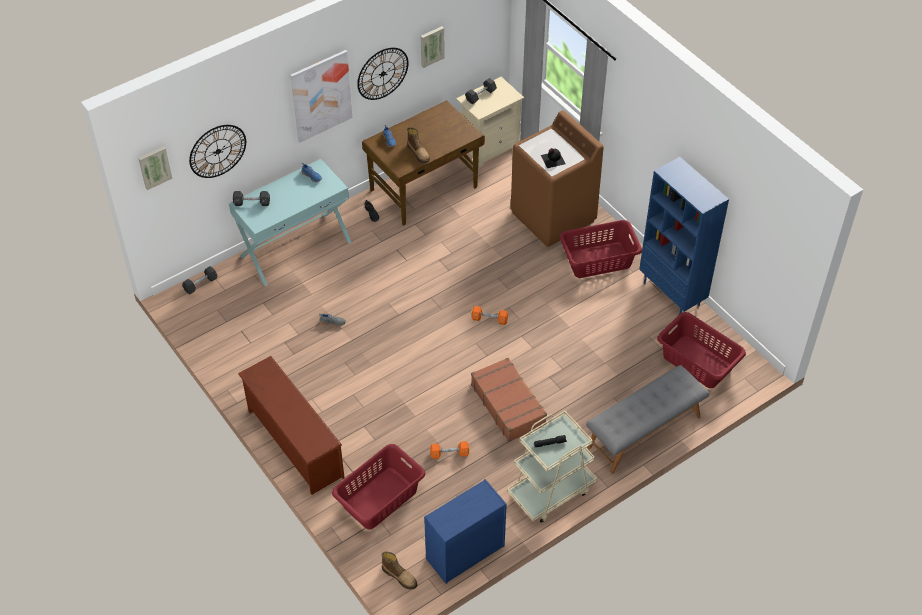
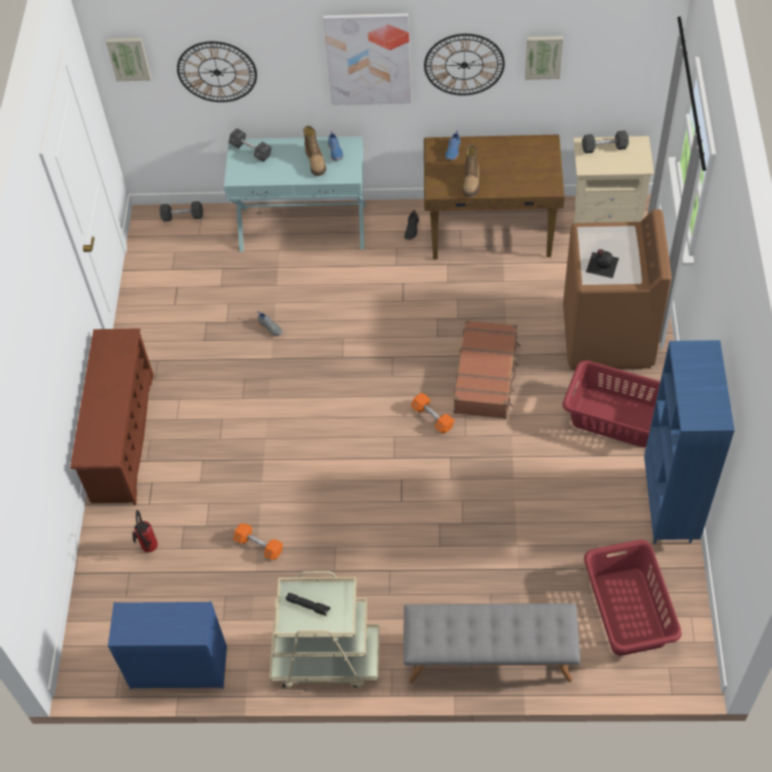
camera: 40 degrees right, 5 degrees up
(379, 498) = (149, 549): red laundry basket -> fire extinguisher
(400, 576) = (95, 648): boot -> boot (316, 161)
(508, 405) = (367, 528): brown suitcase -> brown suitcase (486, 376)

